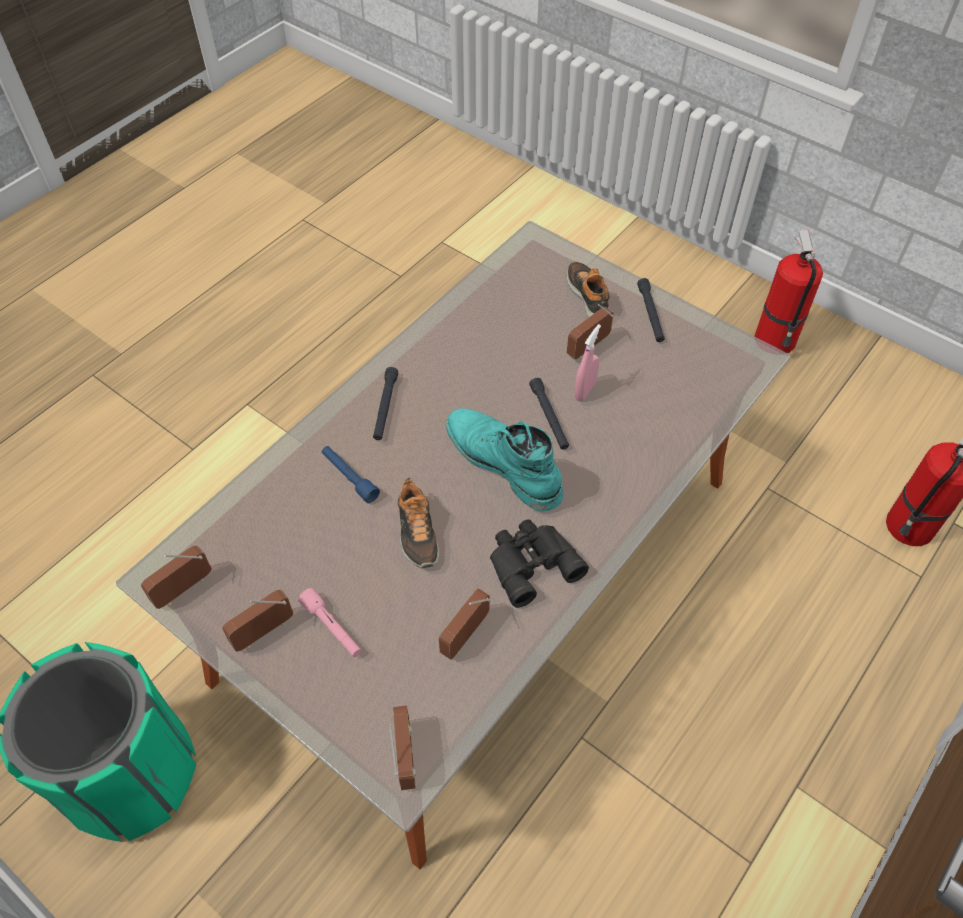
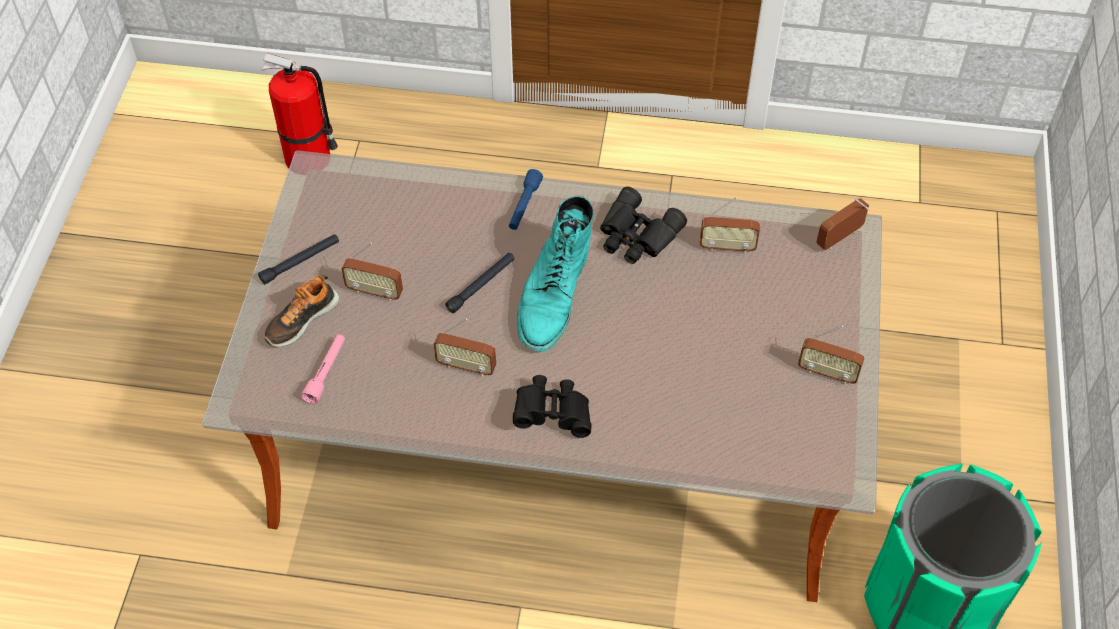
camera: 120 degrees left, 0 degrees up
(183, 589) = (840, 452): radio -> radio (466, 366)
(332, 628) = (788, 331): pink flashlight -> pink flashlight (326, 372)
(349, 477) = (648, 398): blue flashlight -> blue flashlight (524, 205)
(385, 407) = (553, 414): black flashlight -> black binoculars
(417, 532) = (665, 321): shoe -> none
(584, 390) = (432, 273): pink spray bottle -> none
(776, 341) = (109, 314): fire extinguisher -> none

